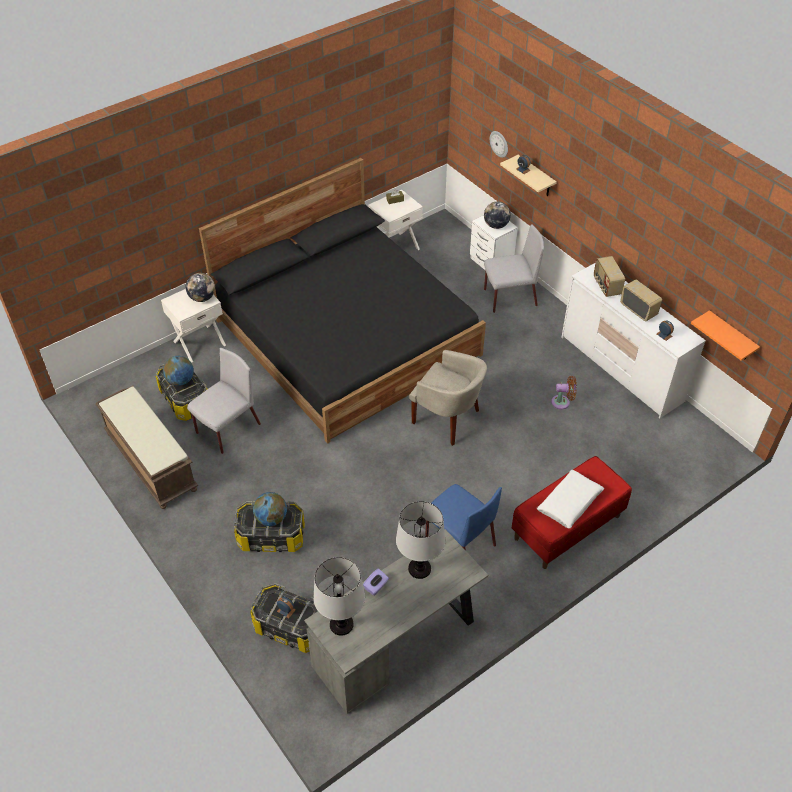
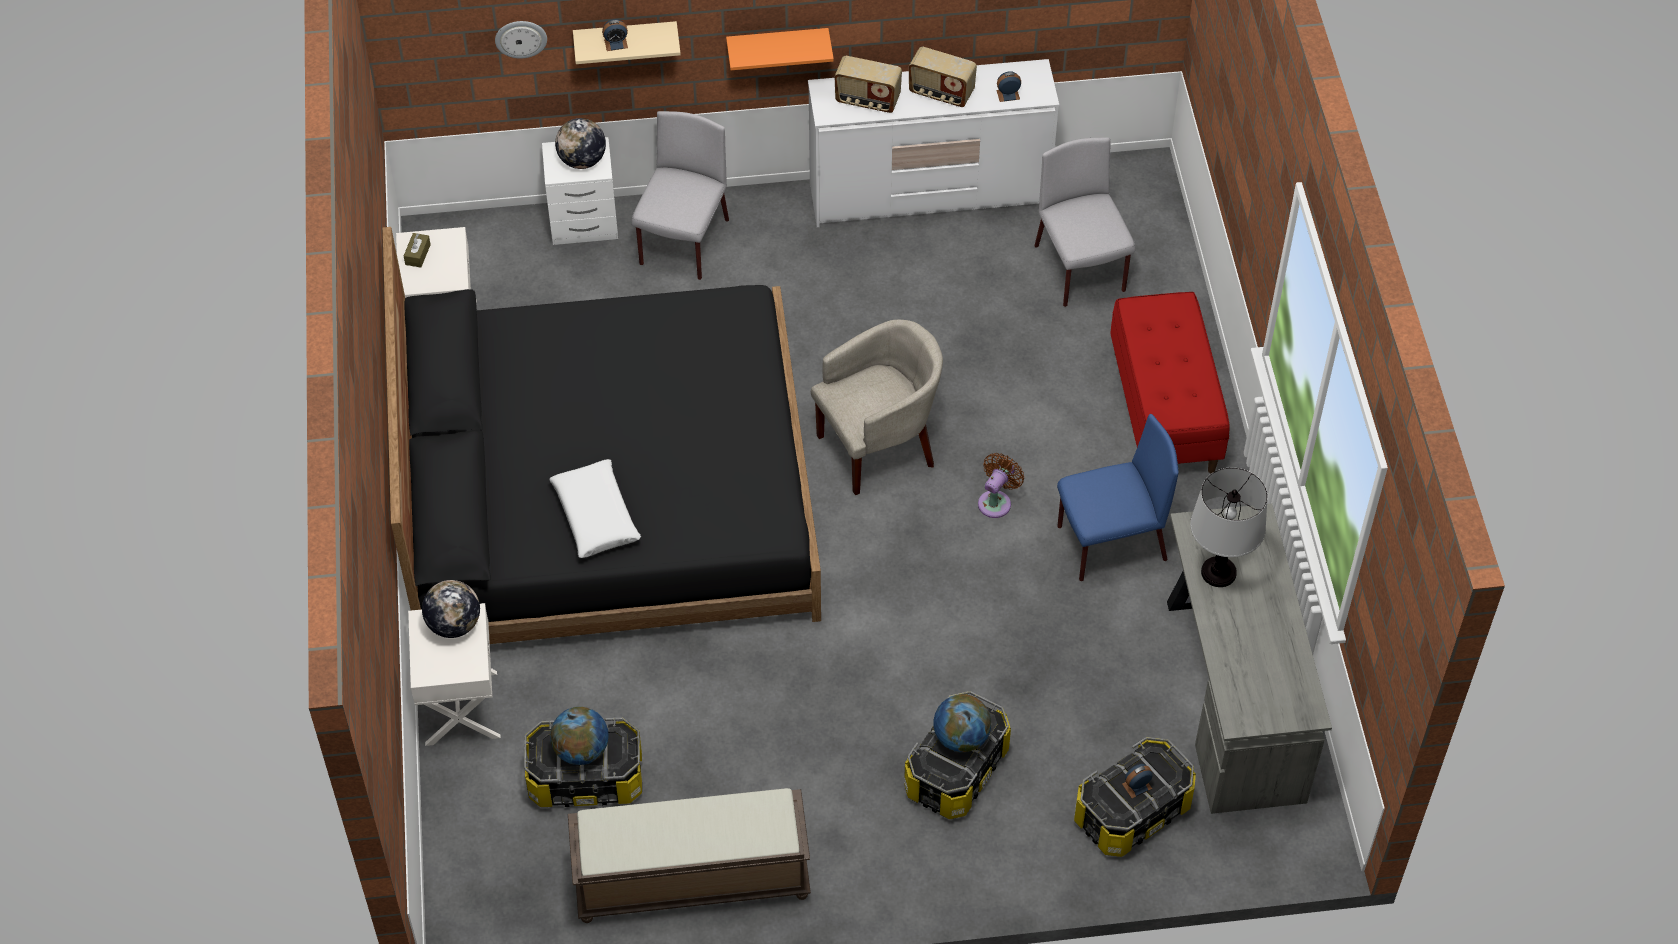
camera: 60 degrees left, 5 degrees up
(227, 429) = (696, 744): grey chair -> grey chair (1080, 270)
(341, 624) = (1256, 699): table lamp -> none
(376, 586) = (1219, 634): purple tissue box -> none
(562, 402) = (943, 295): brown fan -> brown fan (996, 501)
(569, 503) = (1178, 370): white pillow -> white pillow (596, 516)
(638, 310) = (941, 93): radio -> radio turned 150 degrees counterclockwise
(731, 337) = (1086, 27): orange shelf -> orange shelf (777, 46)

